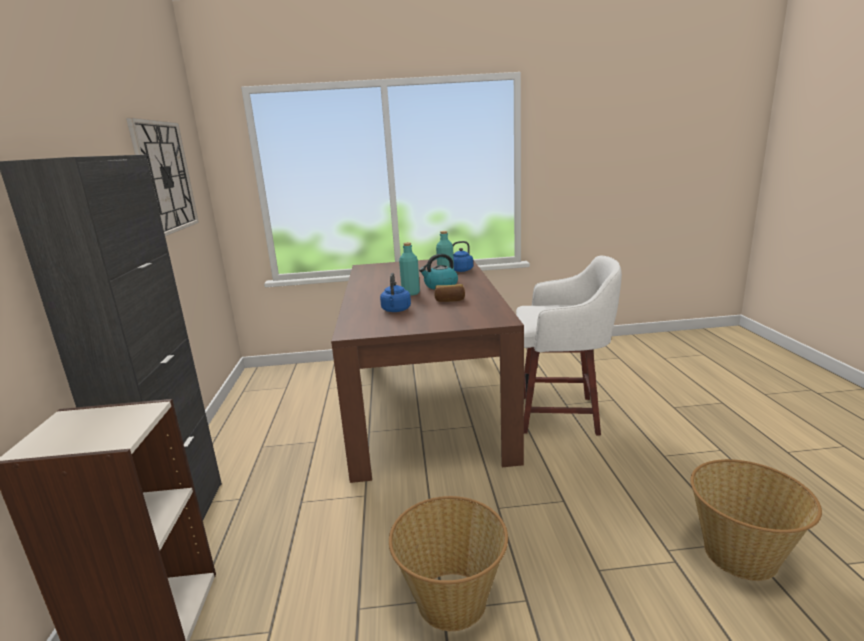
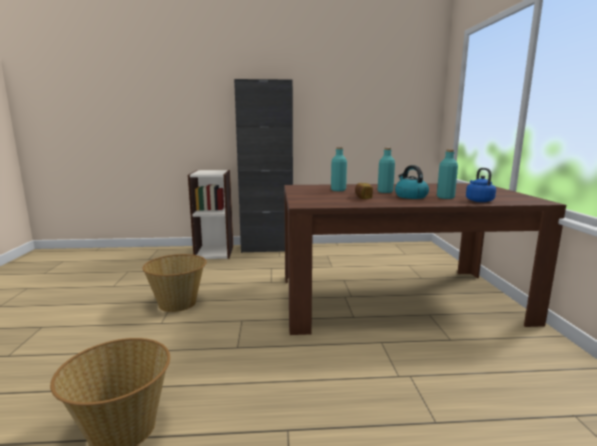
camera: 90 degrees right, 5 degrees down
(164, 177) = (372, 96): wall clock -> none
(396, 310) = (338, 190): blue kettle -> turquoise bottle
(561, 414) = (382, 368): white stool -> none

